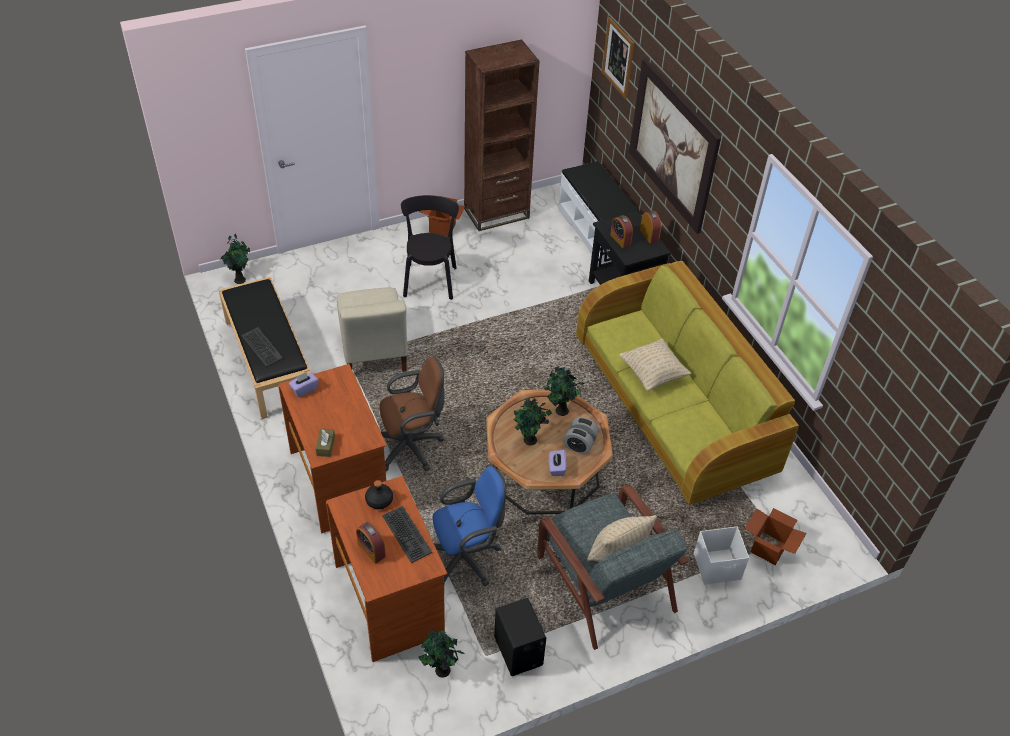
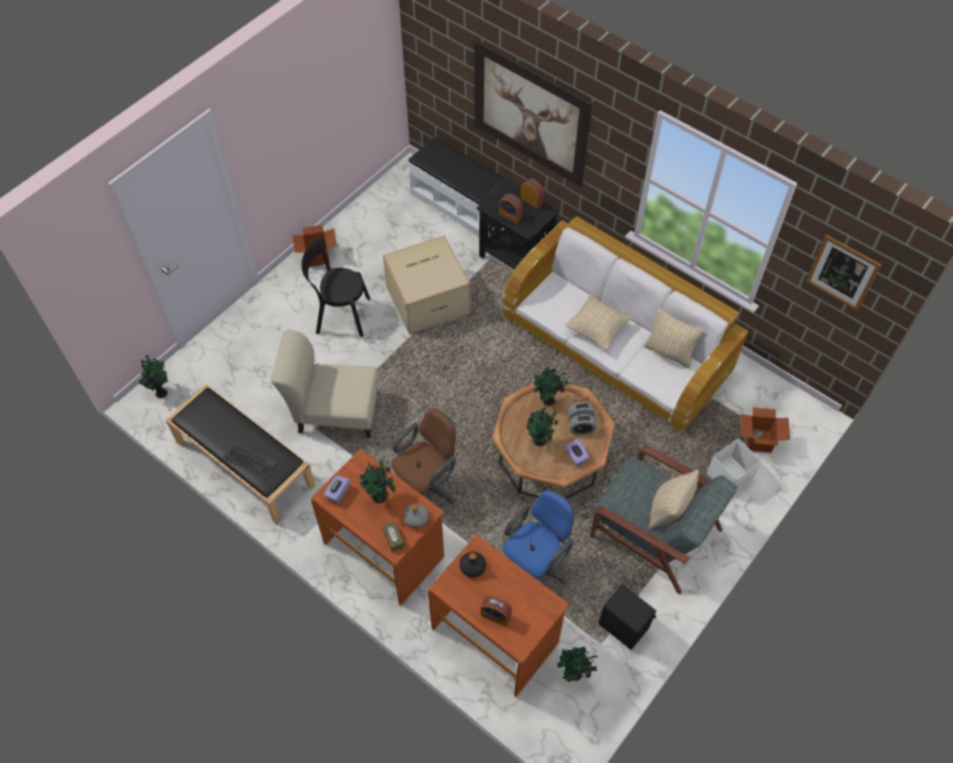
camera: 25 degrees left, 10 degrees up
(338, 409) = (380, 497): none -> potted plant
(357, 439) = (416, 518): none -> grey bottle
(373, 352) = (334, 411): beige chair -> beige chair turned 135 degrees clockwise
(406, 534) = (515, 586): keyboard -> none
(430, 279) = (340, 315): black chair -> black chair turned 60 degrees counterclockwise
(496, 213) = (357, 220): brown bookcase -> none
(518, 297) = (428, 298): none -> cardboard box
(618, 57) = (438, 41): picture -> picture (842, 272)
(674, 404) = (617, 344): green sofa -> white sofa
(713, 422) = (669, 352): none -> beige pillow

